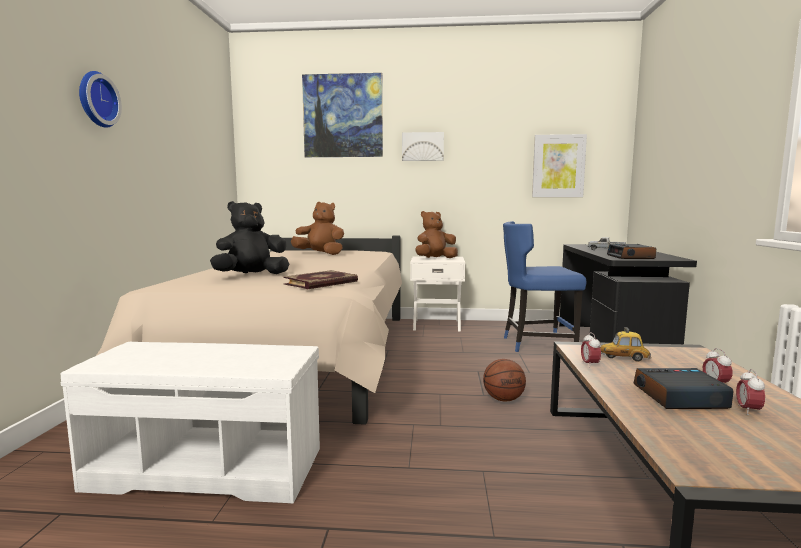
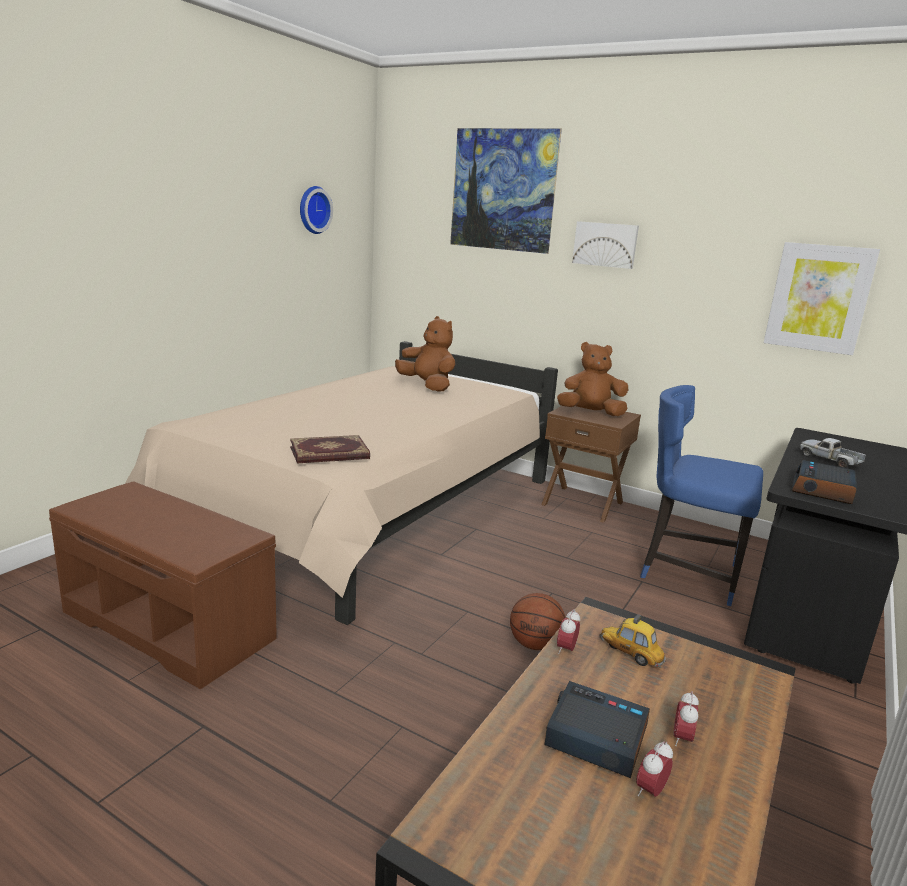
camera: 25 degrees right, 10 degrees up
(96, 99) = (159, 205): wall clock -> wall clock (313, 210)
(210, 467) = (171, 625): white bench -> brown bench
(251, 275) = (285, 422): black plush toy -> none
(436, 325) = (583, 503): white nightstand -> brown nightstand

